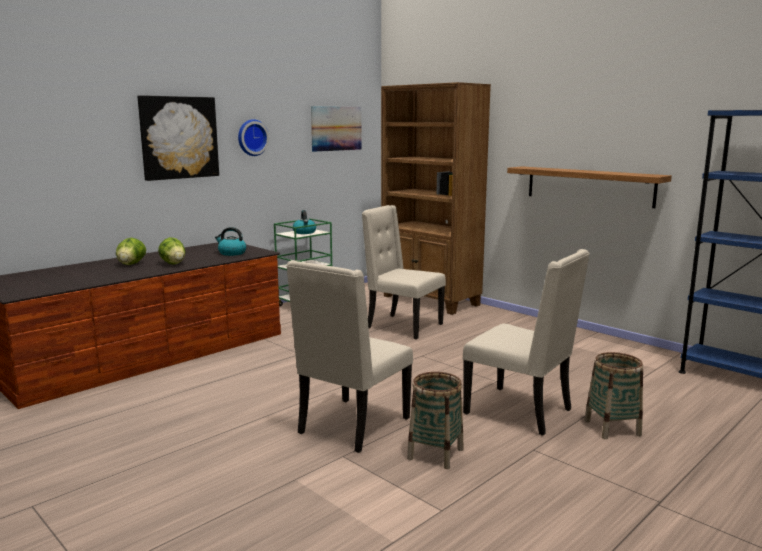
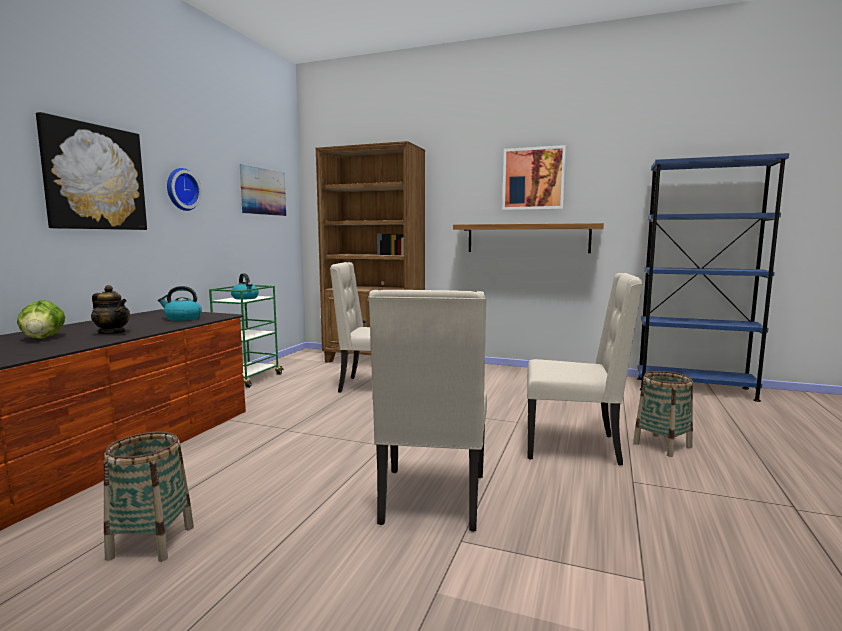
camera: 25 degrees left, 5 degrees down
(173, 264) = (112, 333): lettuce -> teapot
(435, 454) = (554, 510): basket -> basket (151, 542)
(598, 119) = (533, 178): none -> picture

